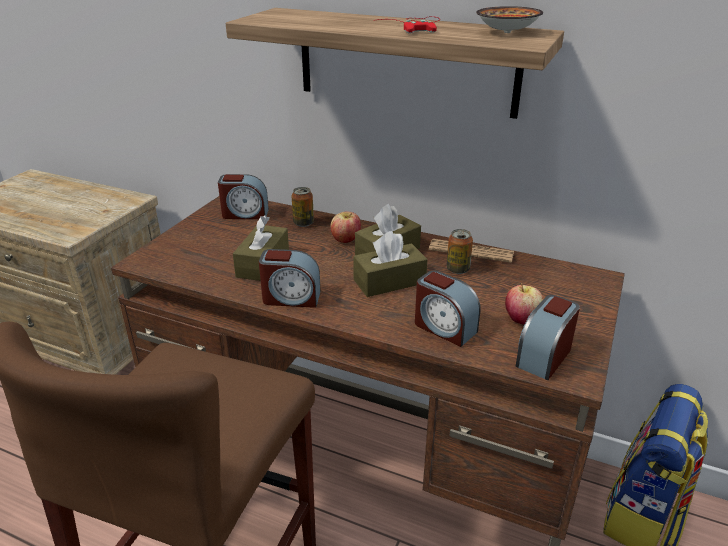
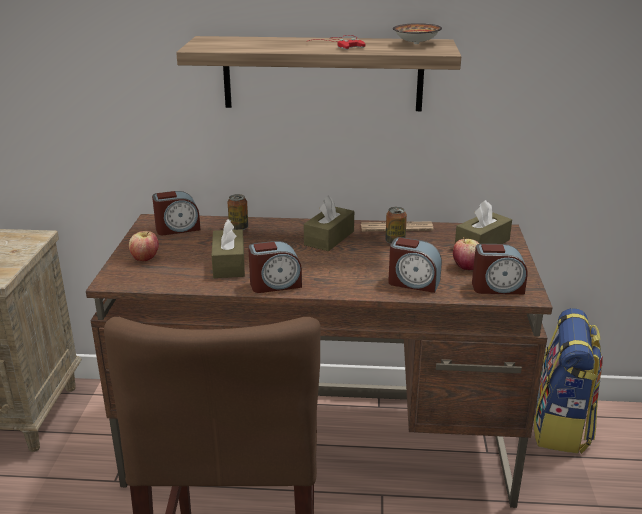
camera: 20 degrees left, 5 degrees down
(345, 240) = (287, 235): apple -> apple (145, 259)
(389, 281) = (347, 259): brown tissue box -> brown tissue box (482, 244)
(544, 356) = (497, 287): alarm clock -> alarm clock turned 105 degrees counterclockwise

